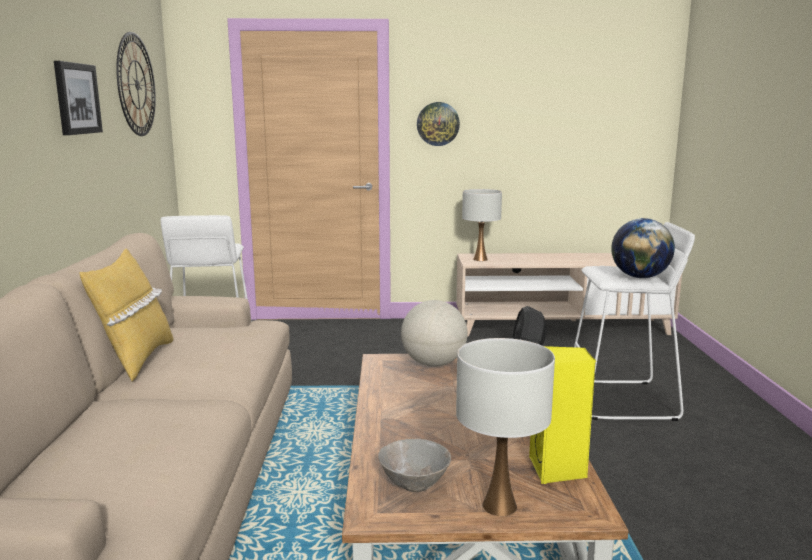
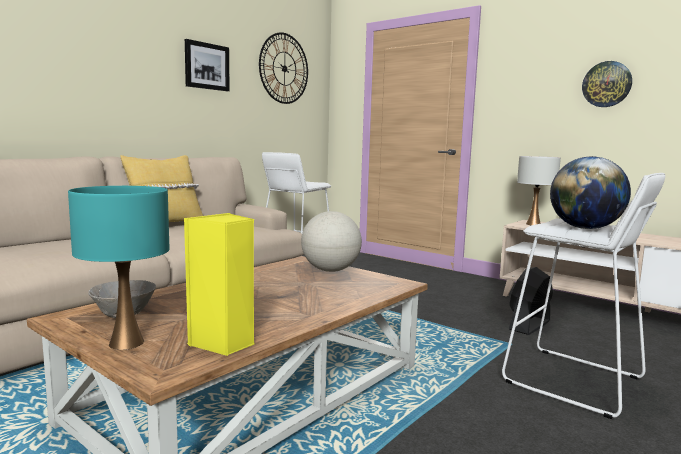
camera: 40 degrees right, 5 degrees down
(438, 124) = (516, 96): wall clock -> wall clock (606, 84)
(499, 505) = (127, 343): white table lamp -> turquoise table lamp

